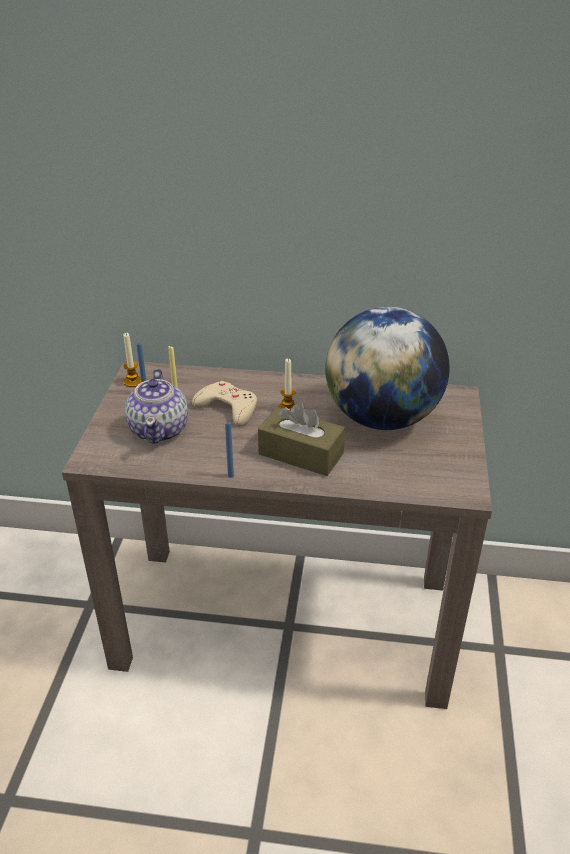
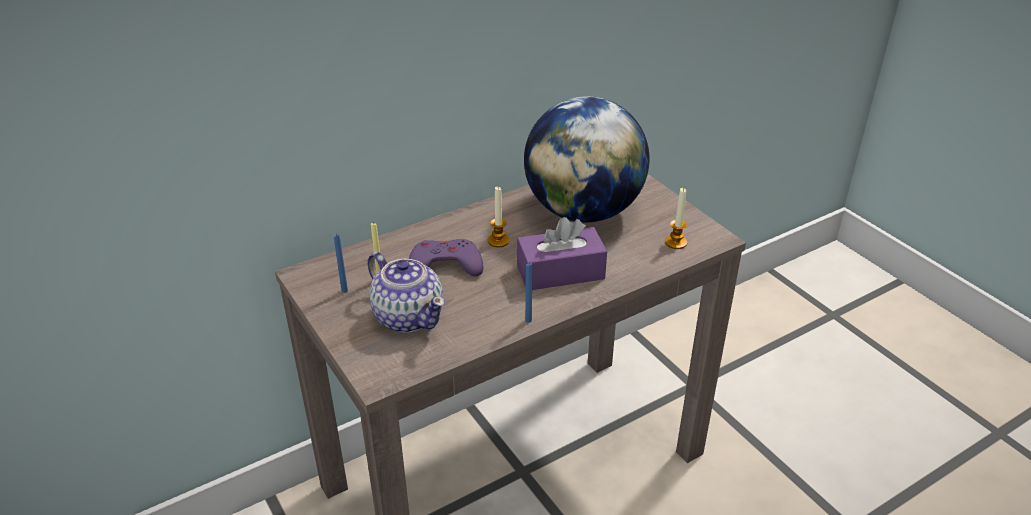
camera: 40 degrees left, 0 degrees up
(133, 382) = (316, 287): candle -> candle (676, 242)
(227, 408) = (444, 265): beige game controller -> purple game controller
(301, 454) = (560, 272): brown tissue box -> purple tissue box

